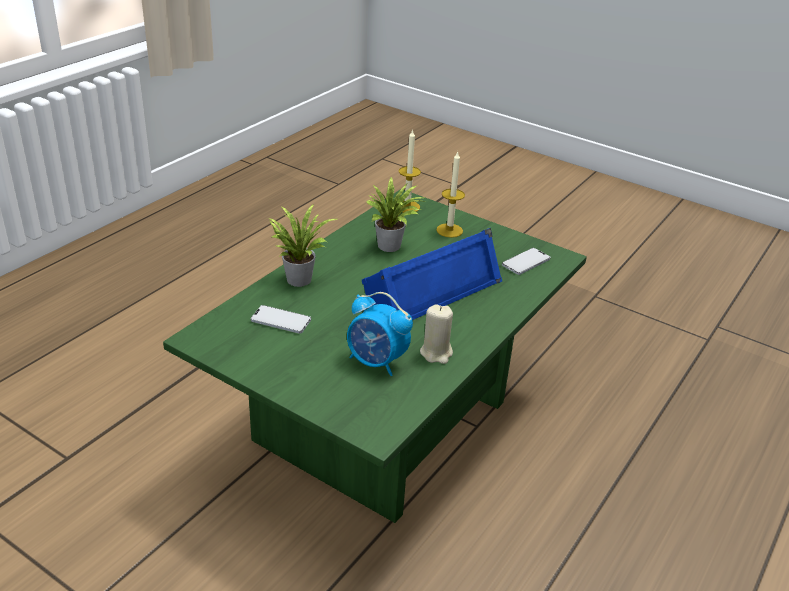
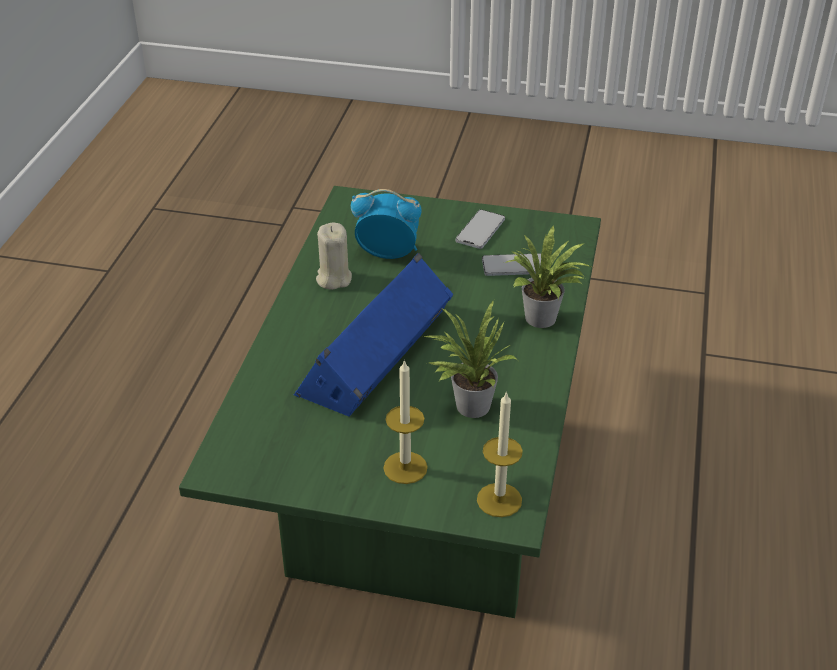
camera: 160 degrees right, 5 degrees up
(526, 262) = (269, 440): phone -> phone (480, 230)

